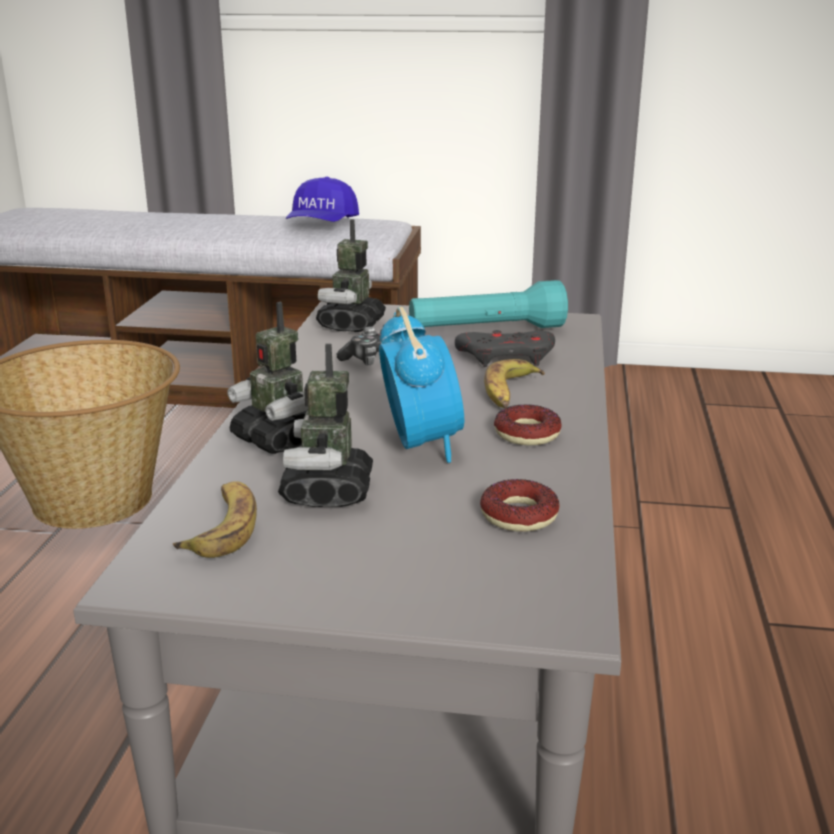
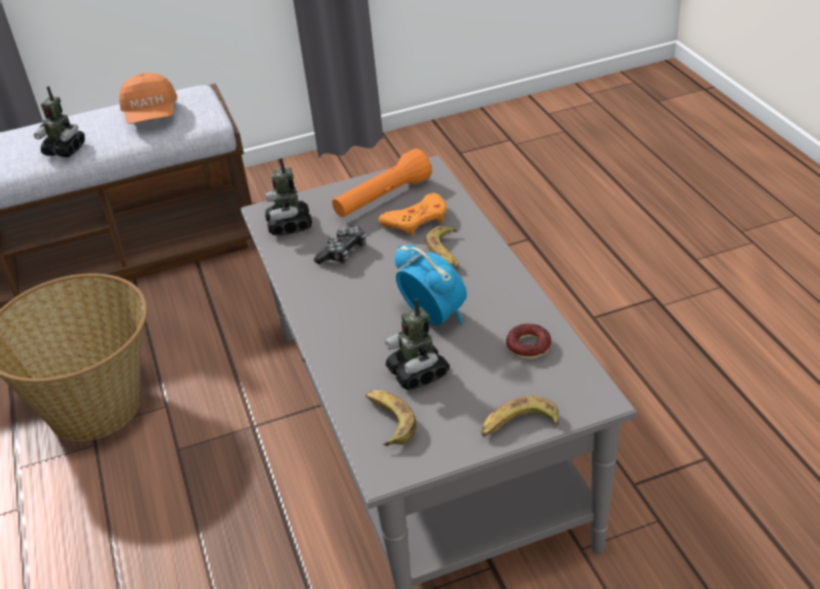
camera: 25 degrees left, 15 degrees up
(279, 439) = (351, 346): toy robot -> toy robot (65, 150)
(322, 225) = (151, 115): blue cap -> orange cap
(397, 601) = (519, 425): none -> banana
(486, 330) = (382, 198): turquoise flashlight -> orange flashlight
(507, 356) = (417, 220): grey game controller -> orange game controller
(527, 434) = (483, 284): donut -> none

